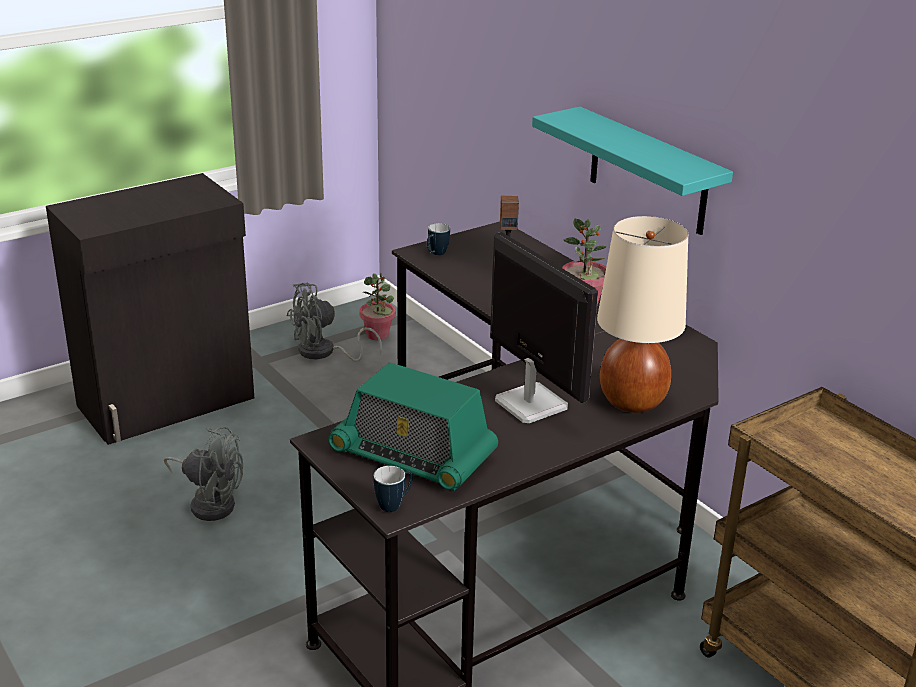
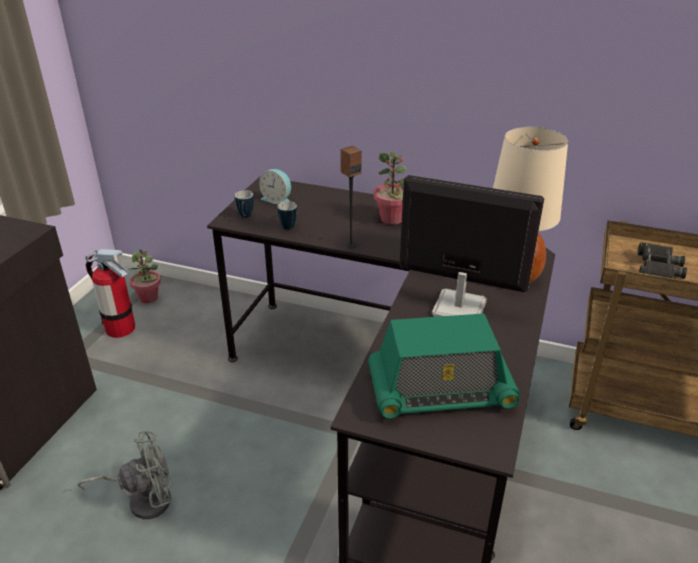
camera: 35 degrees left, 5 degrees up
(324, 353) = (120, 328): grey fan -> fire extinguisher
(394, 505) = (484, 443): mug -> mug (289, 225)
(489, 249) = (277, 200): none -> alarm clock
(648, 172) = (413, 103): turquoise shelf -> none
(820, 458) = (657, 268): none -> black binoculars

